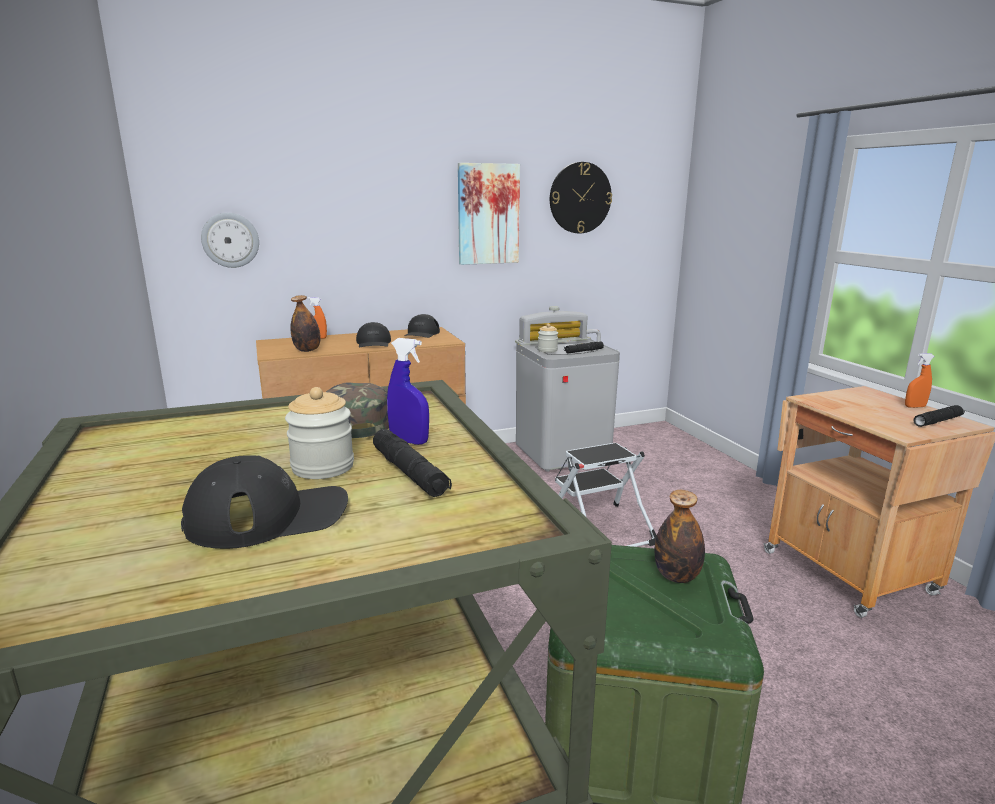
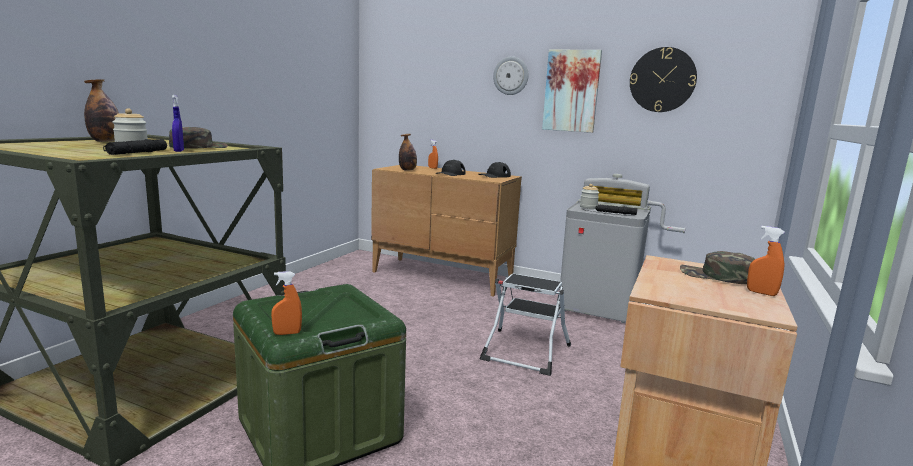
camera: 45 degrees right, 5 degrees down
(230, 240) = (400, 100): wall clock -> wall clock (511, 76)
(268, 516) = (73, 149): black cap -> none
(676, 576) = (350, 314): bottle -> bottle (106, 141)
(719, 636) = (287, 333): none -> orange spray bottle
(864, 401) = (717, 276): none -> green cap
(937, 421) = (737, 303): black flashlight -> none

